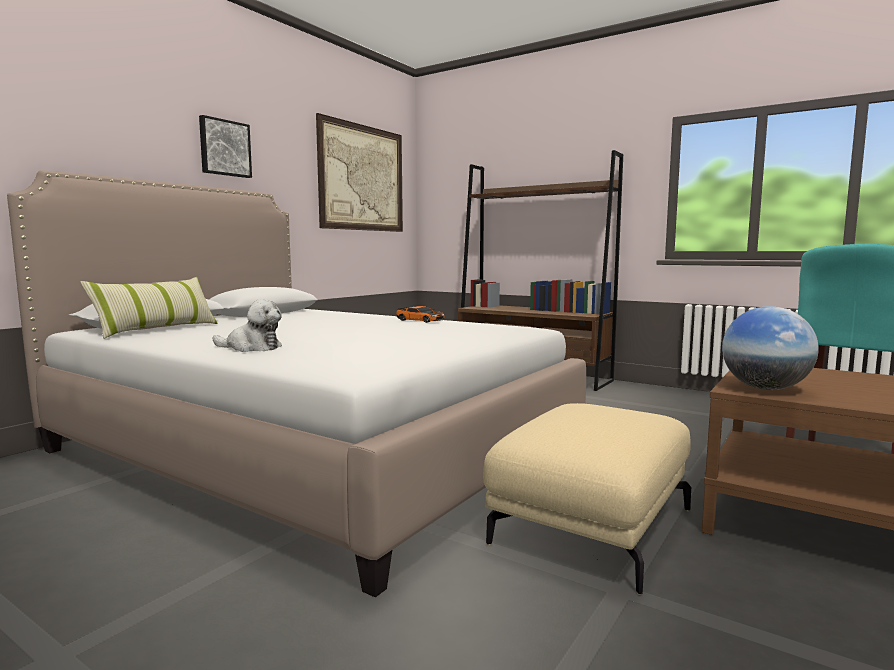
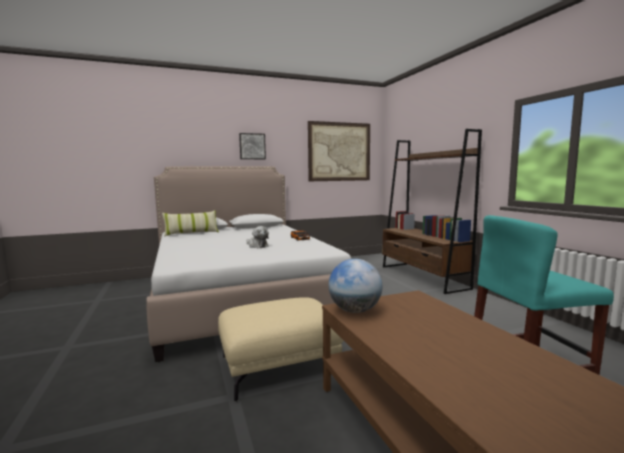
camera: 35 degrees right, 0 degrees up
(251, 348) = (184, 247): plush toy -> plush toy (257, 246)

